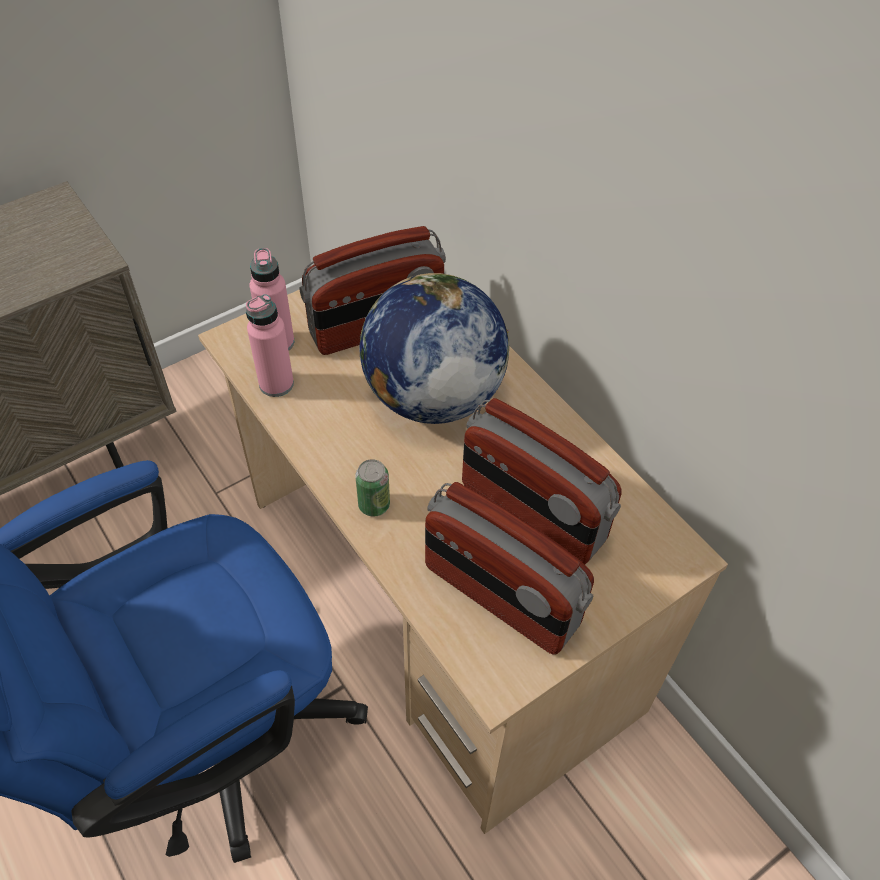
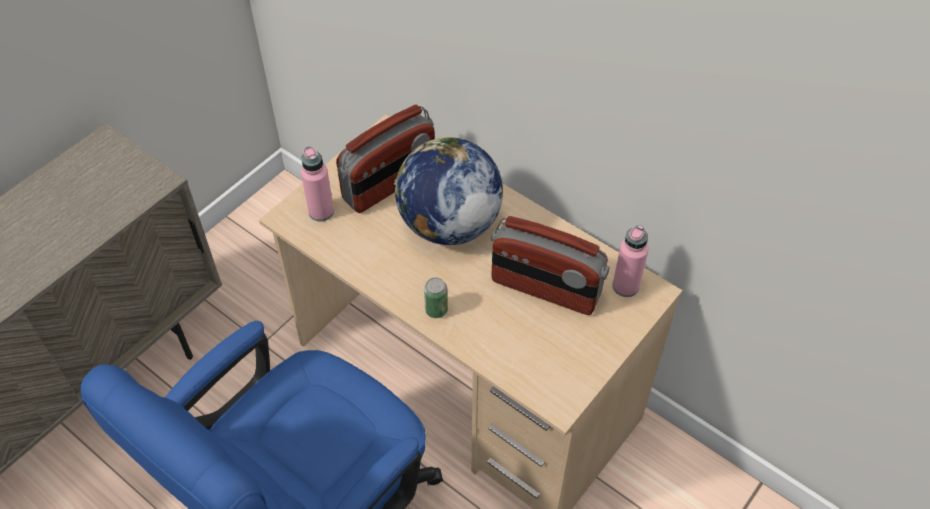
camera: 15 degrees left, 0 degrees up
(276, 384) = (333, 242): pink bottle -> pink bottle (625, 286)
(500, 596) = (543, 348): radio -> none

